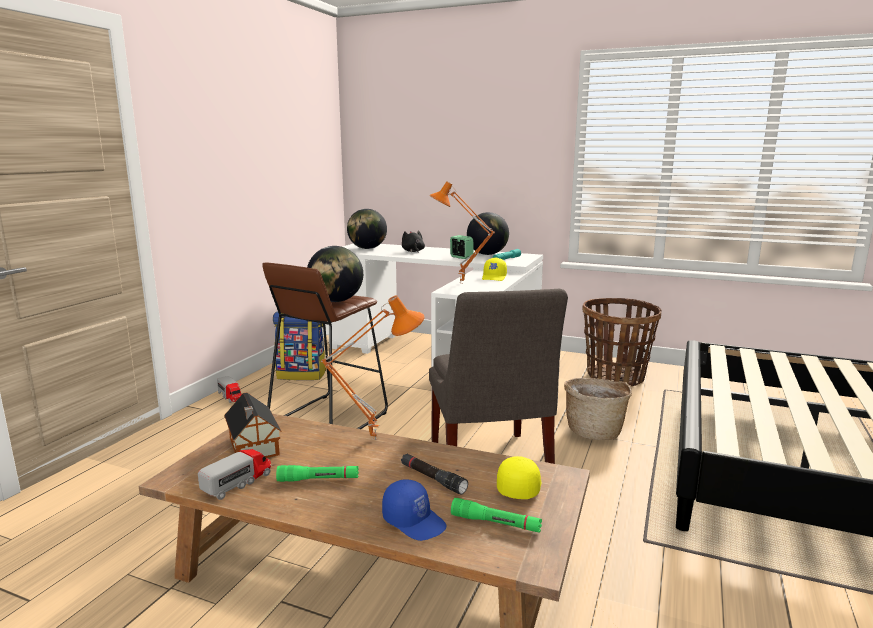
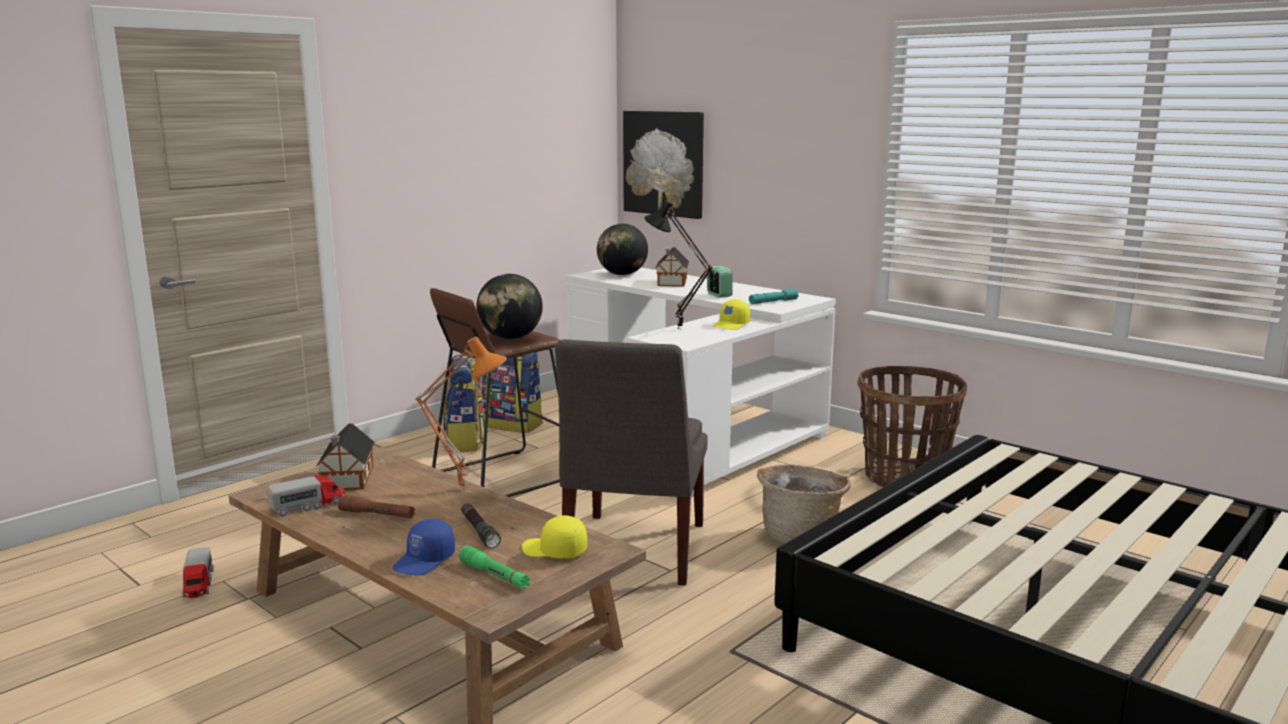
camera: 20 degrees right, 0 degrees up
(231, 396) = (421, 438): toy truck -> toy truck (198, 584)
(273, 395) = (465, 443): none -> backpack
(318, 479) = (377, 514): green flashlight -> brown flashlight
(385, 163) = (664, 163): none -> picture
(413, 251) = (671, 282): black plush toy -> toy house
(414, 521) = (425, 561): blue cap -> blue cap turned 60 degrees clockwise
(460, 283) = (677, 329): orange table lamp -> black table lamp
(487, 254) = (760, 293): globe -> none
(518, 486) = (554, 551): yellow cap -> yellow cap turned 105 degrees counterclockwise

